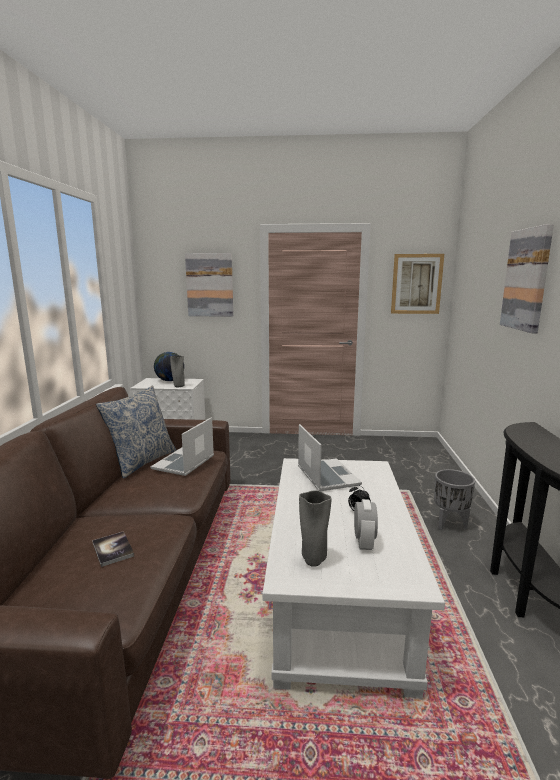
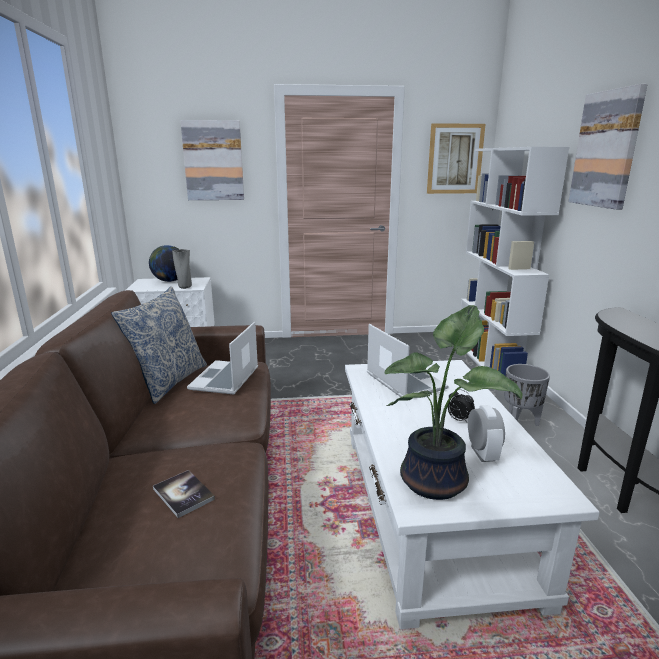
camera: 10 degrees left, 5 degrees up
(313, 561) = (437, 481): grey vase -> potted plant
(442, 467) = (491, 362): none -> white bookcase

